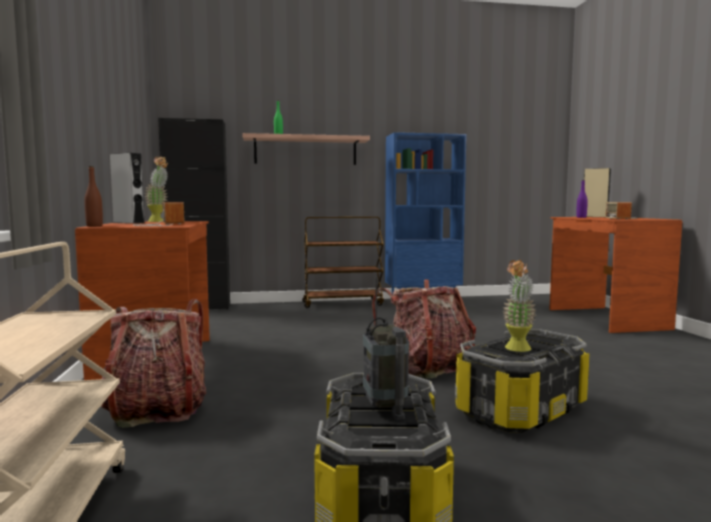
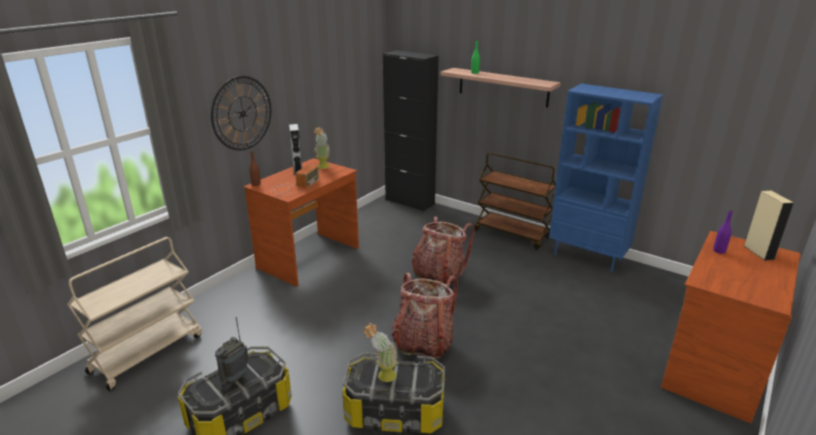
camera: 45 degrees right, 20 degrees up
(65, 110) = (242, 113): none -> wall clock
(156, 410) = (255, 303): backpack -> backpack (439, 275)
(622, 218) = (740, 277): radio -> none

